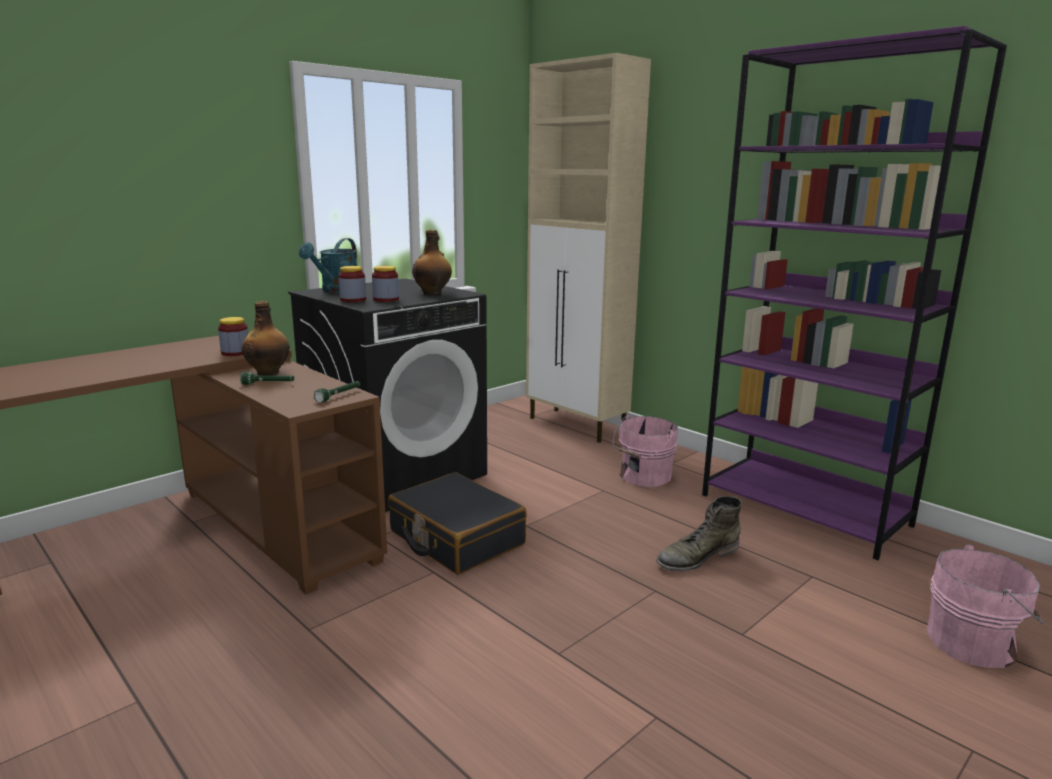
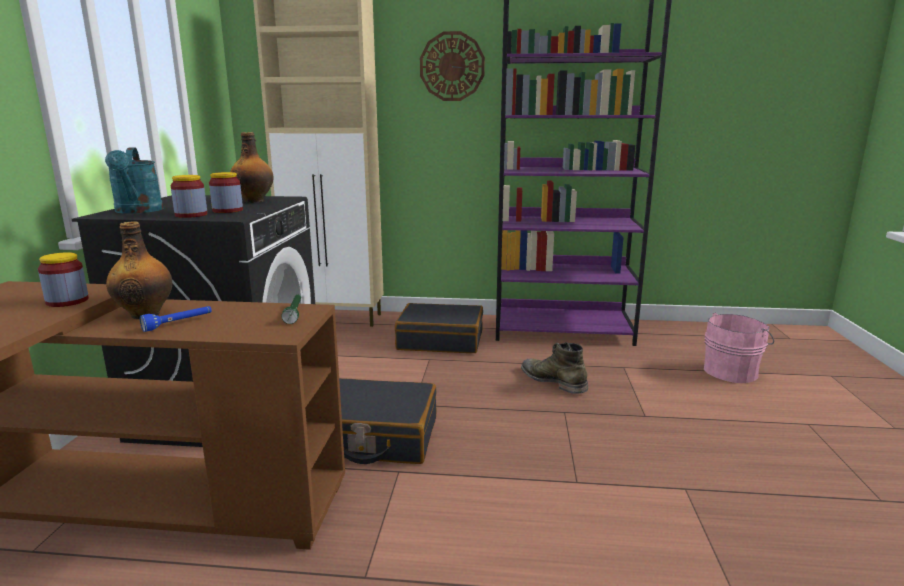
camera: 40 degrees left, 0 degrees up
(268, 384) = (178, 324): green flashlight -> blue flashlight
(643, 476) = (440, 340): pink bucket -> black suitcase
(697, 557) = (553, 380): green boot -> green boot turned 120 degrees clockwise
(727, 155) = (452, 66): none -> wall clock

